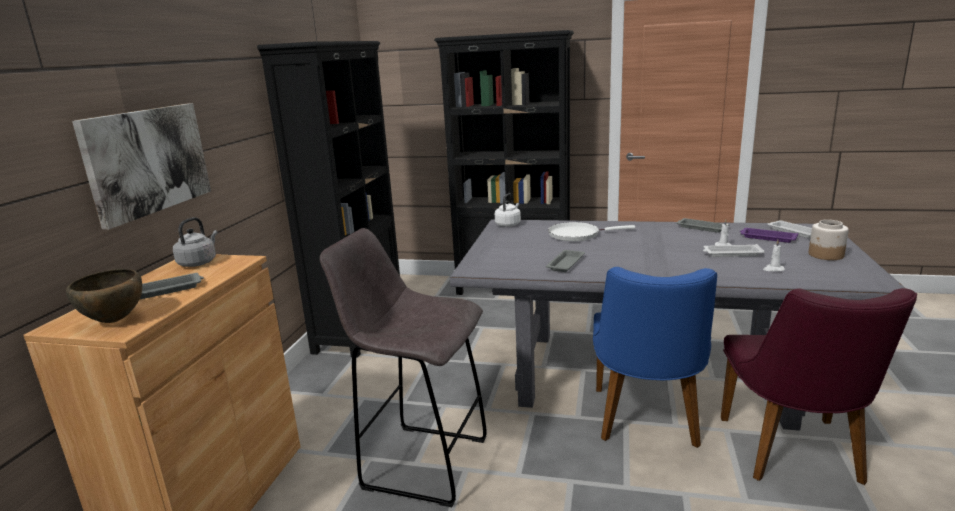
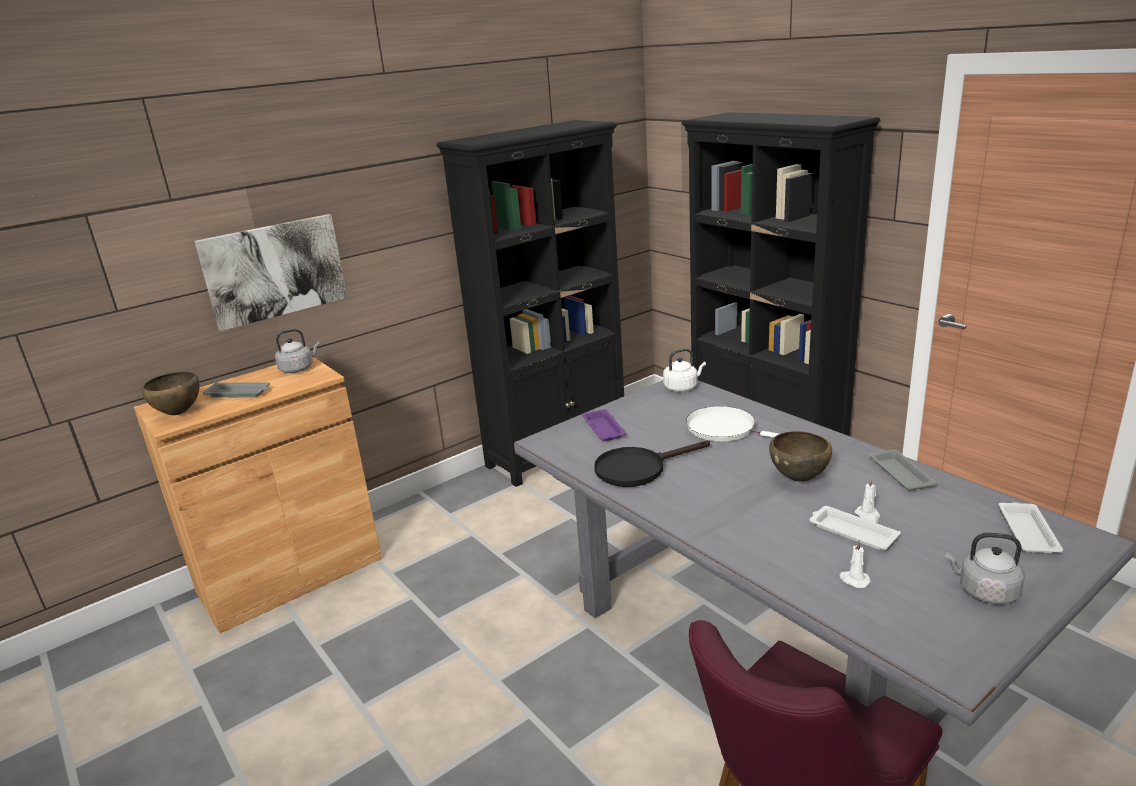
camera: 40 degrees right, 5 degrees up
(421, 462) = (441, 622): grey stool -> none
(566, 263) = (638, 468): grey tray -> black frying pan
(647, 423) = (683, 700): blue chair -> none
(661, 242) = (799, 478): none -> brown bowl
(767, 238) = (960, 526): purple tray -> purple tray (603, 428)
(826, 255) = (984, 591): jar -> grey kettle

